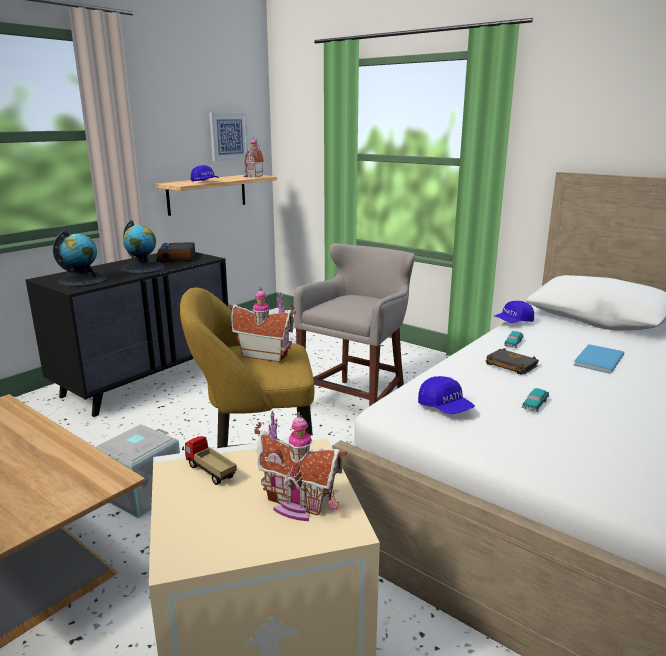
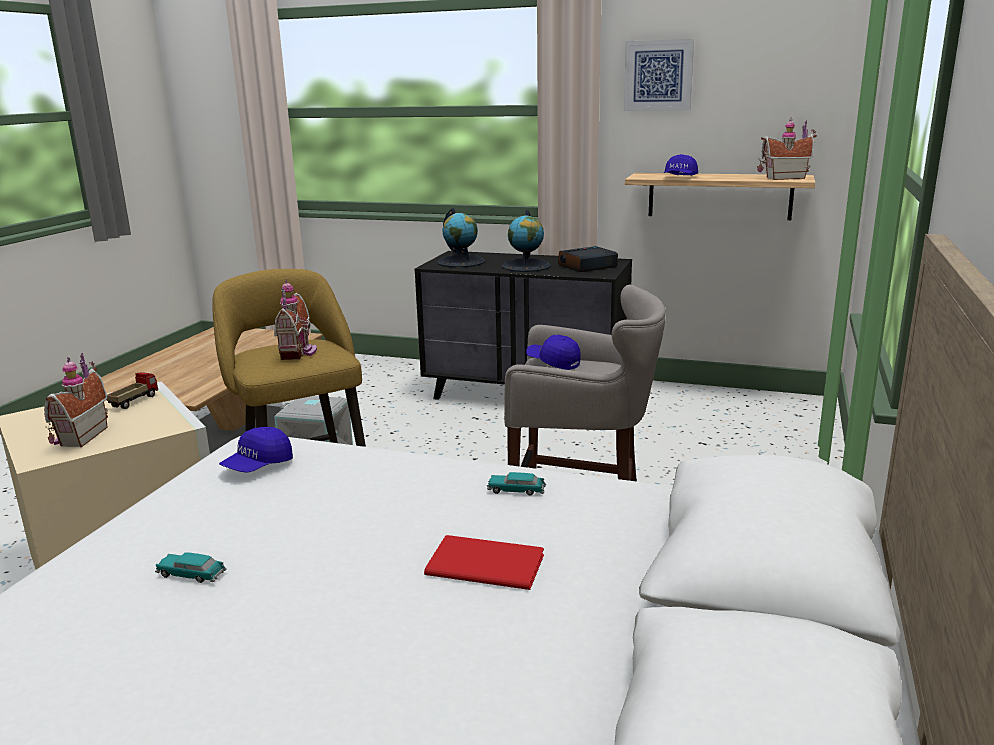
camera: 70 degrees right, 0 degrees up
(228, 136) = (774, 115): picture -> picture (658, 75)
(509, 365) = (415, 493): black book -> none
(513, 322) = (627, 484): blue cap -> blue cap (553, 362)
(535, 404) = (282, 517): toy car -> toy car (191, 574)
(596, 360) = (483, 563): blue book -> red book

